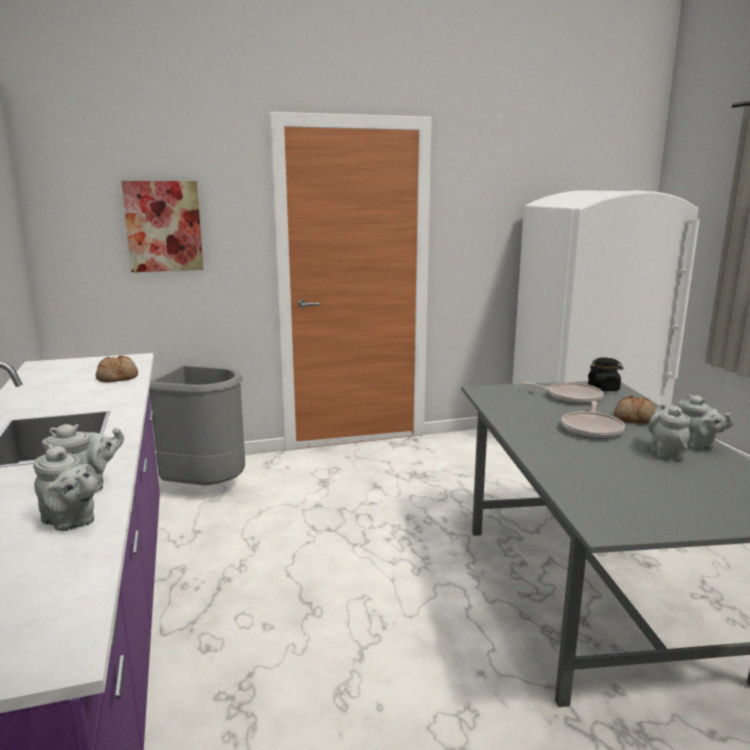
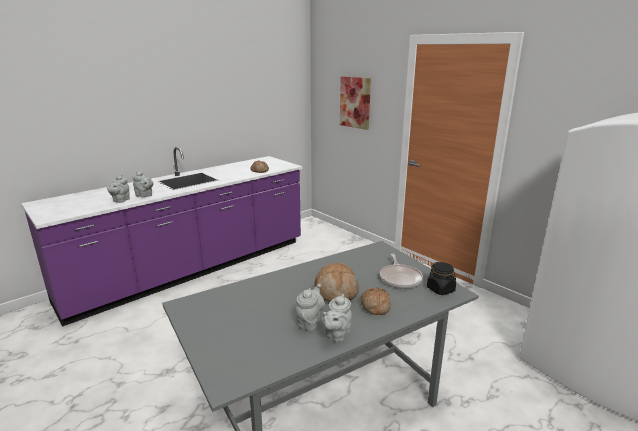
camera: 65 degrees right, 5 degrees up
(205, 486) = (332, 245): grey trash can -> none
(592, 429) = (336, 291): frying pan -> bread
(666, 452) = (310, 321): grey teapot -> grey teapot turned 45 degrees counterclockwise

